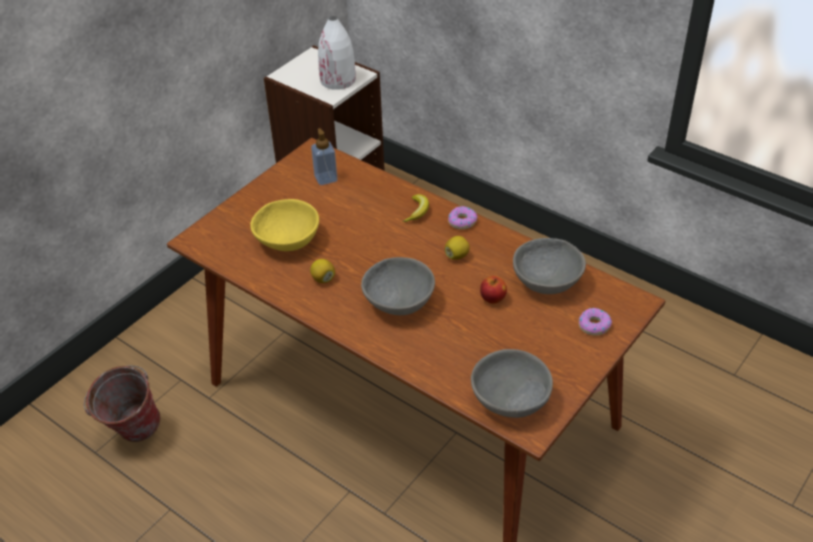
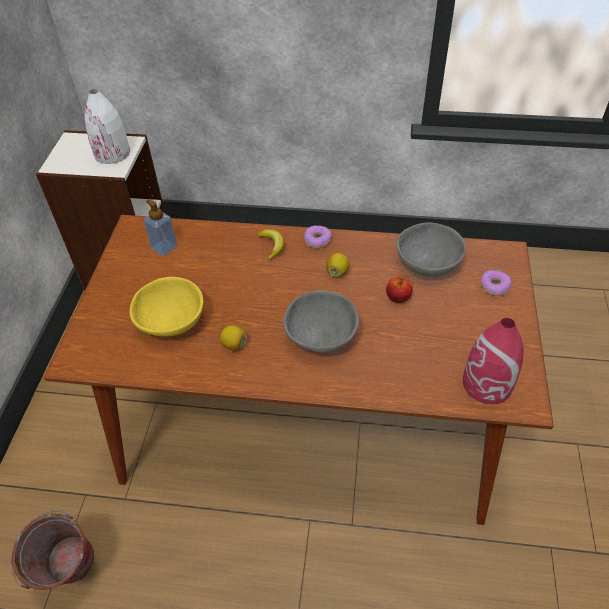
camera: 30 degrees left, 5 degrees up
(511, 400) = (488, 384): grey bowl -> red vase

